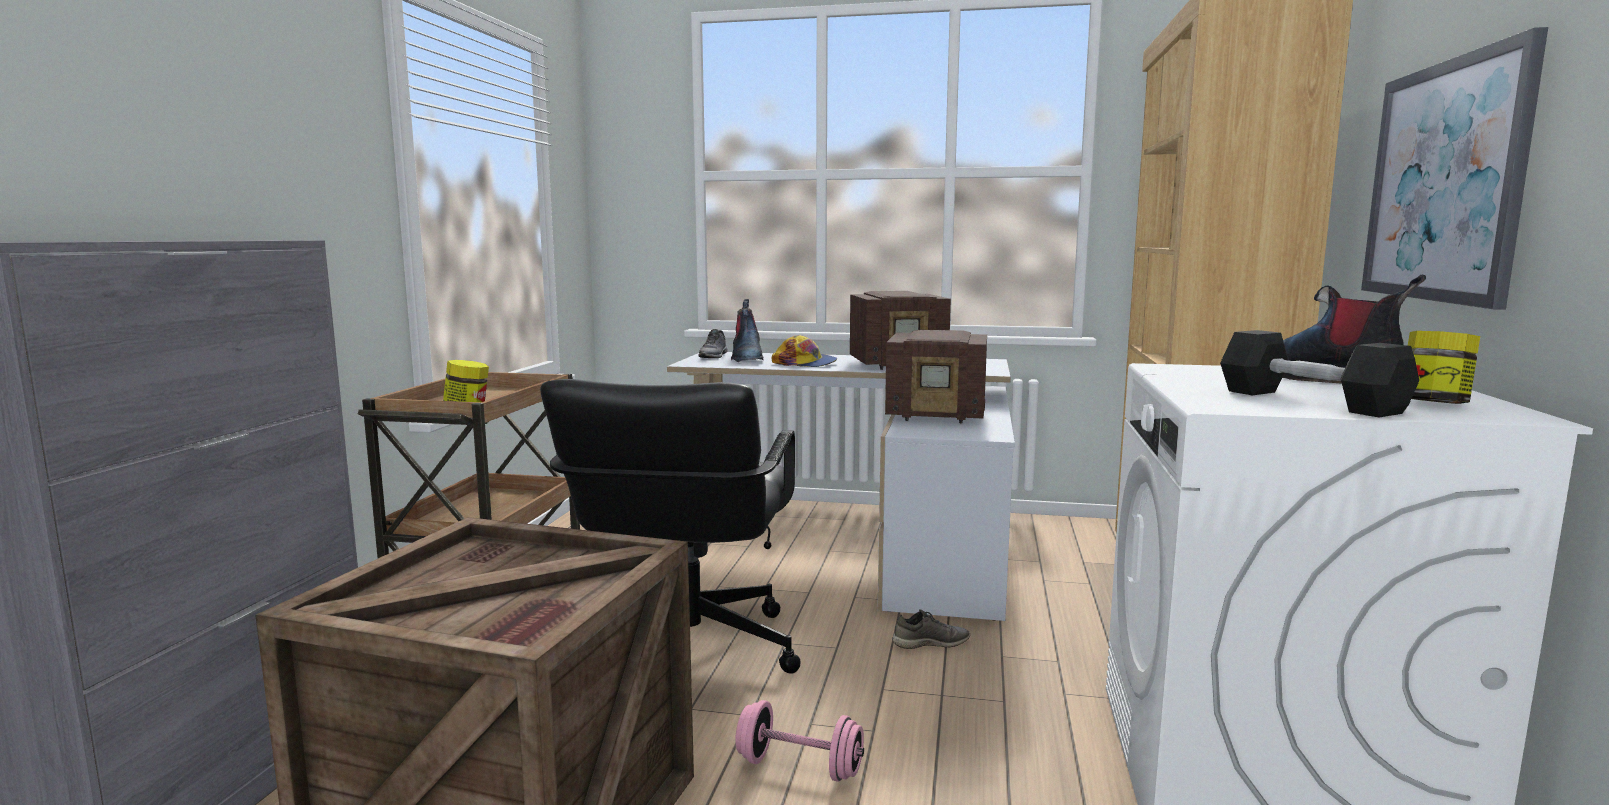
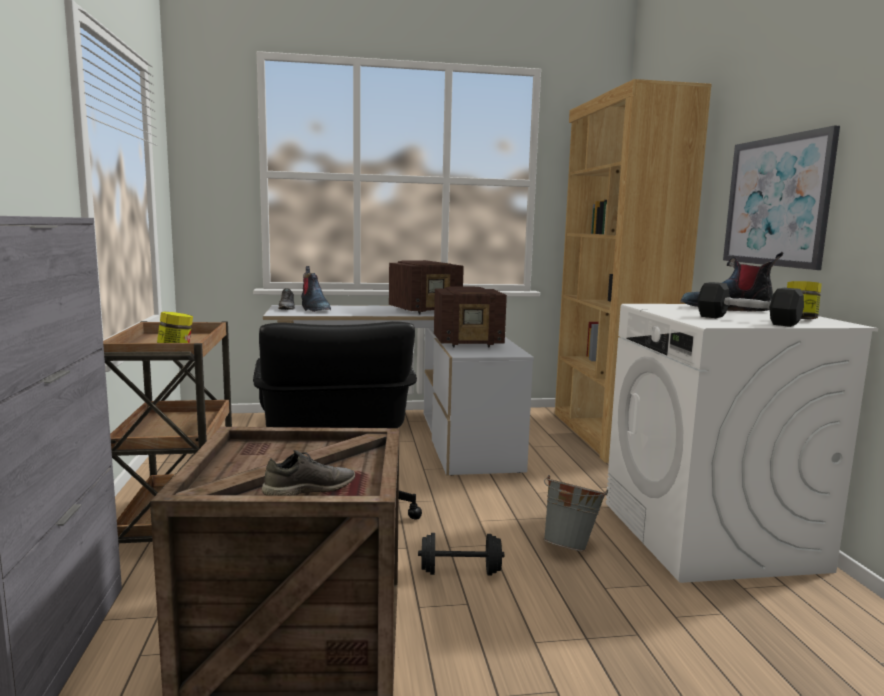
camera: 20 degrees left, 0 degrees up
(799, 767) = (460, 572): pink dumbbell -> black dumbbell
(805, 363) = (362, 311): cap -> none
(930, 643) = (490, 490): grey shoe -> grey shoe (309, 489)
(1000, 754) = (570, 546): none -> grey bucket

